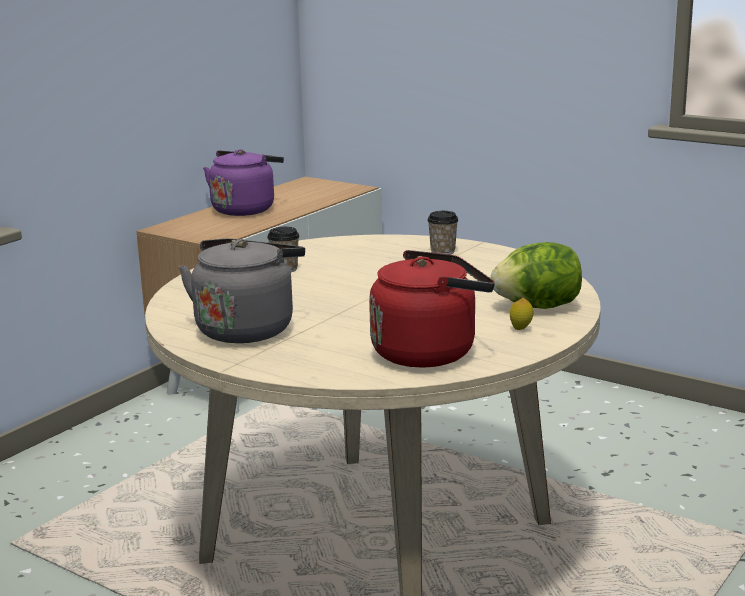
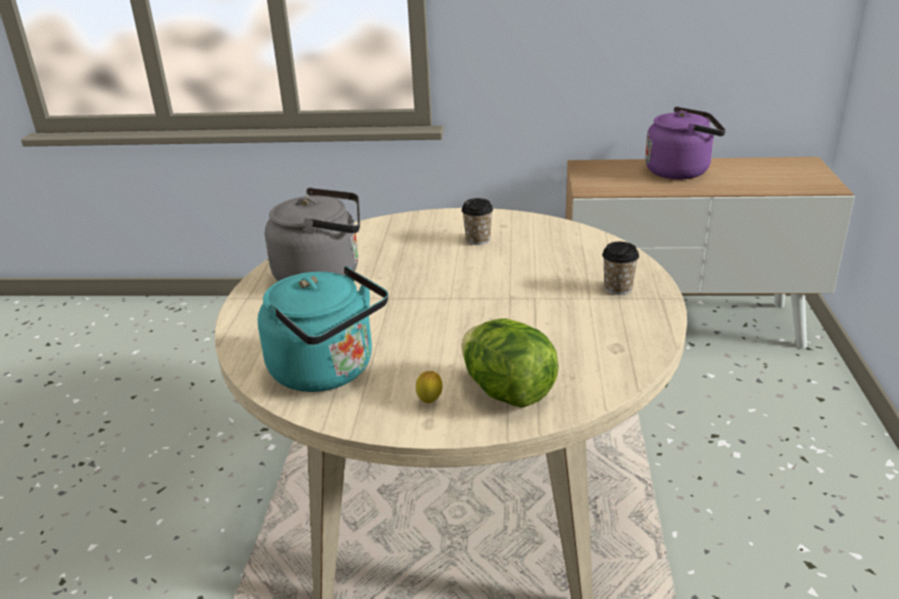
camera: 60 degrees right, 10 degrees up
(429, 352) = (328, 371): red kettle -> turquoise kettle

